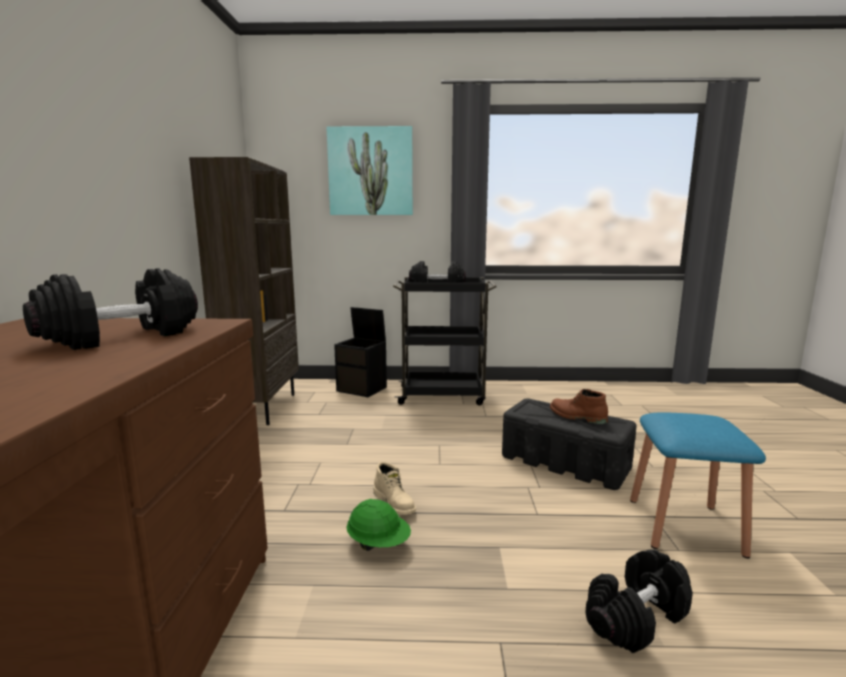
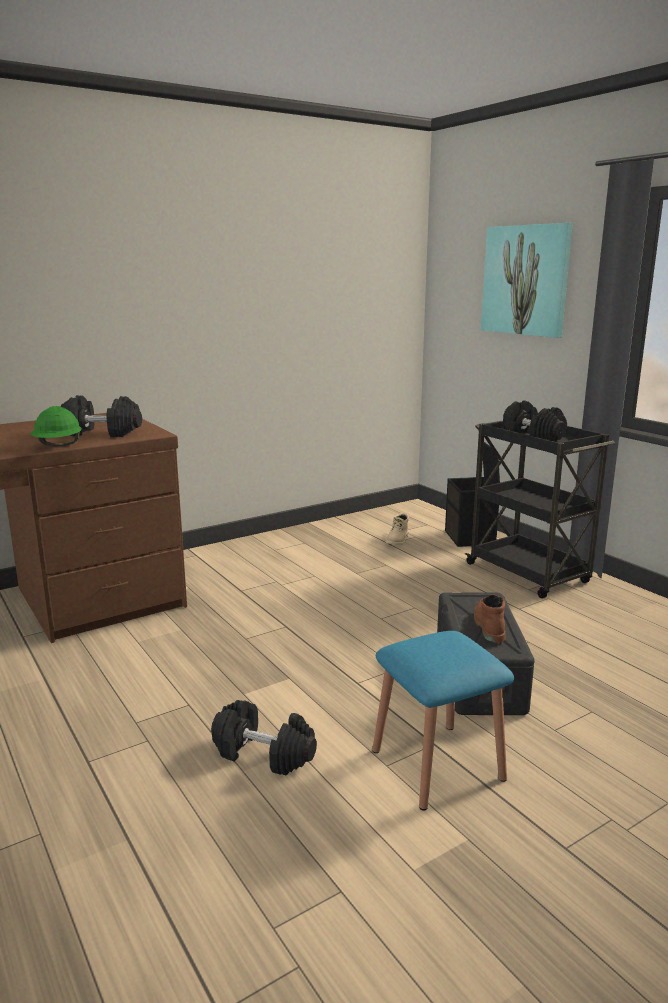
camera: 55 degrees right, 5 degrees up
(262, 408) = (363, 522): brown bookcase -> none
(379, 544) = (241, 633): green hard hat -> green hard hat (58, 446)
(395, 503) = (297, 621): beige boot -> beige boot (398, 540)

